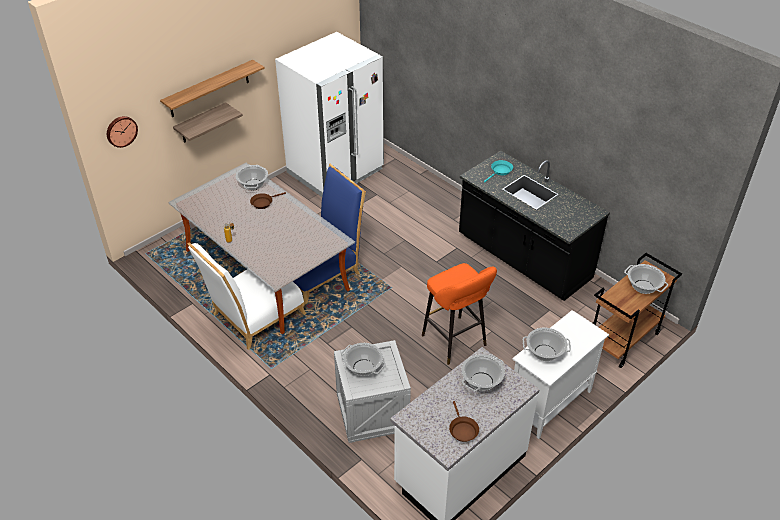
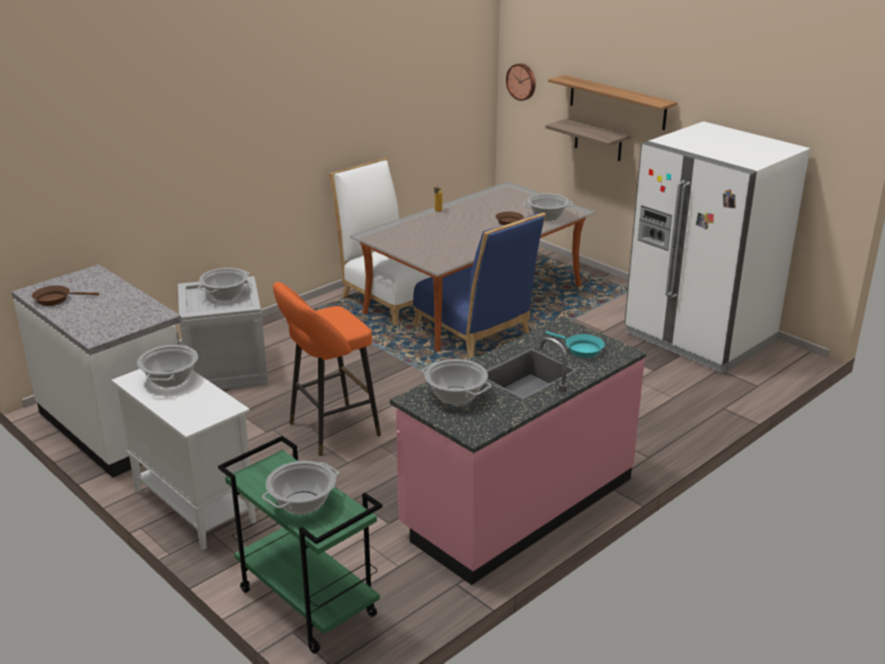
camera: 90 degrees right, 15 degrees down
(481, 381) = (122, 312): cooking pot -> cooking pot (456, 396)
(523, 258) = (517, 504): black counter -> pink counter
(623, 340) = (305, 602): brown cart -> green cart

